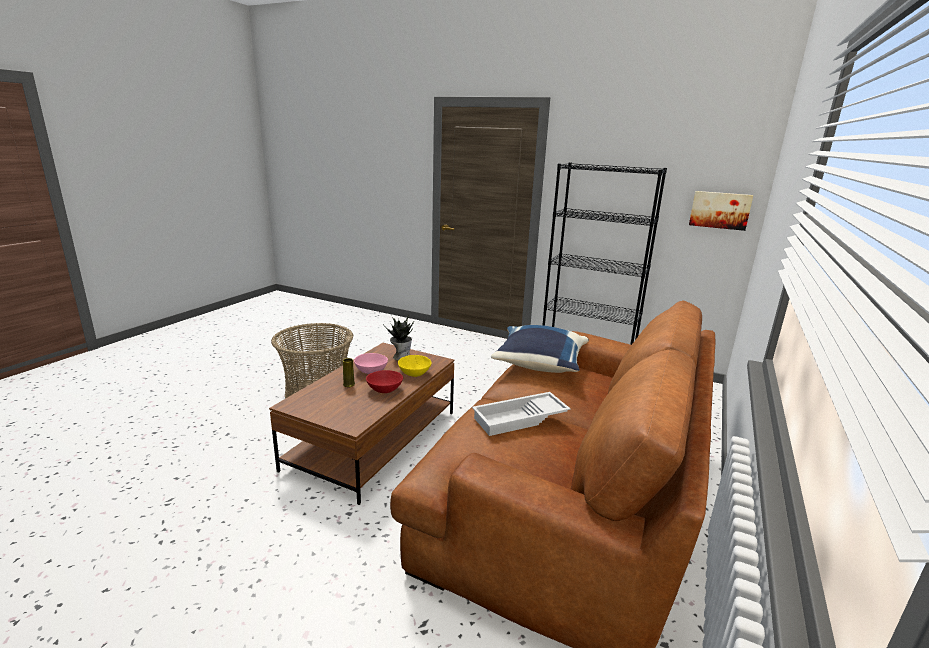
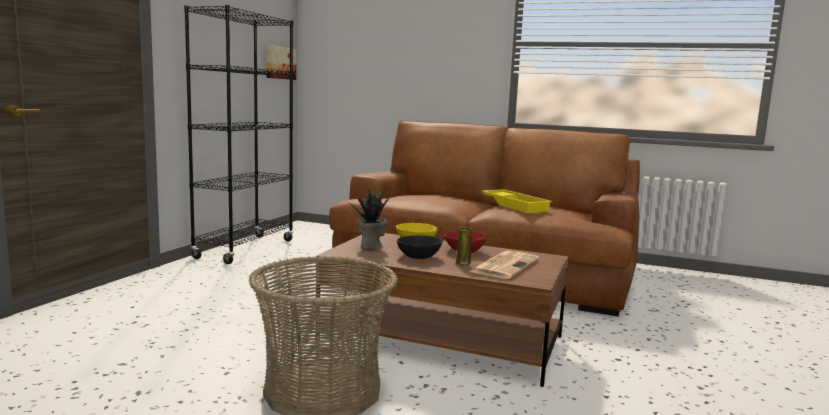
camera: 95 degrees left, 10 degrees down
(335, 399) = (504, 265): none -> newspaper
(371, 371) = (419, 256): pink bowl -> black bowl
(520, 419) = (516, 205): white tray -> yellow tray
(539, 364) = (404, 199): blue pillow -> none

